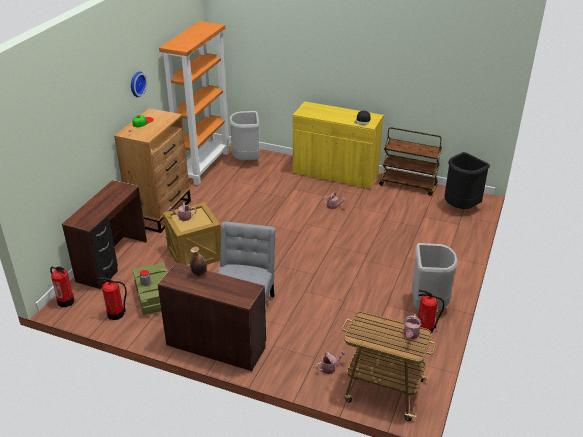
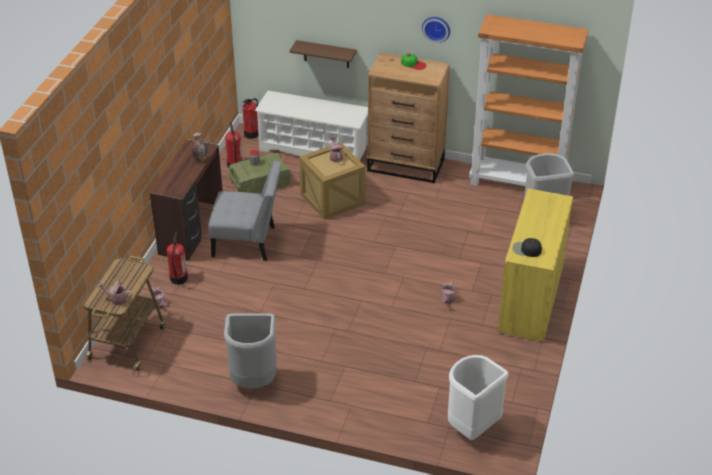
camera: 85 degrees right, 5 degrees up
(83, 171) = (326, 54): none -> brown shelf
(113, 261) = (314, 149): brown desk -> white shoe rack
(408, 185) = (521, 374): brown cart -> none
(425, 329) = (214, 377): fire extinguisher -> fire extinguisher (178, 278)
(460, 207) = (472, 428): black trash can -> white trash can

